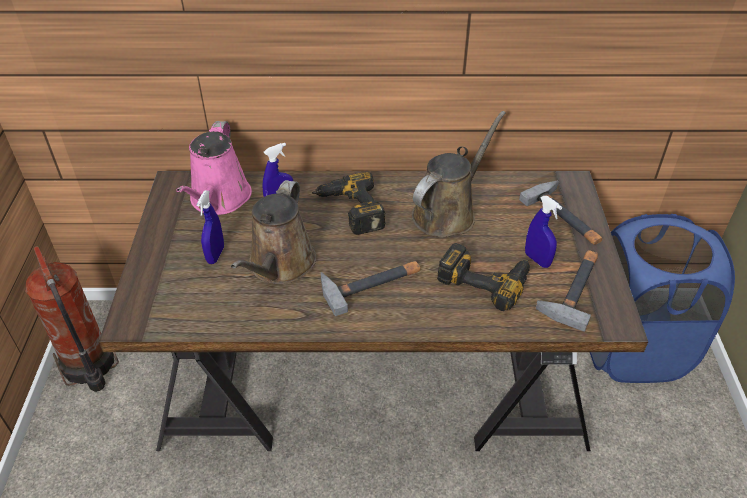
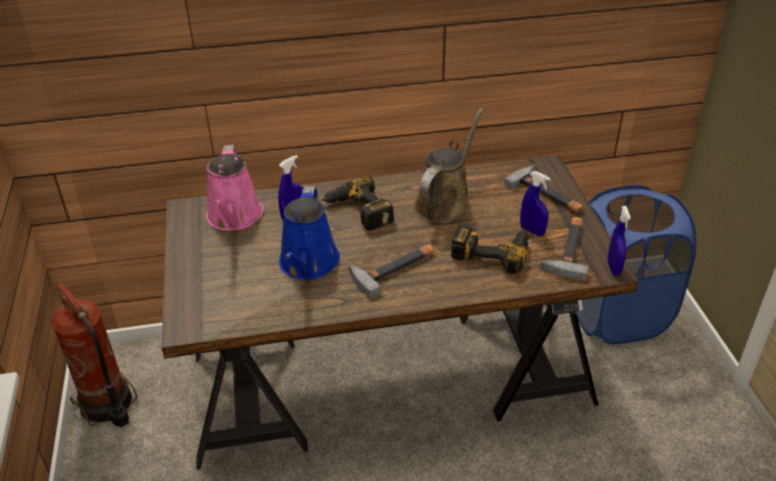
camera: 10 degrees left, 5 degrees down
(215, 255) = (246, 263): blue spray bottle -> blue spray bottle (613, 268)
(280, 266) = (308, 264): brown watering can -> blue watering can

